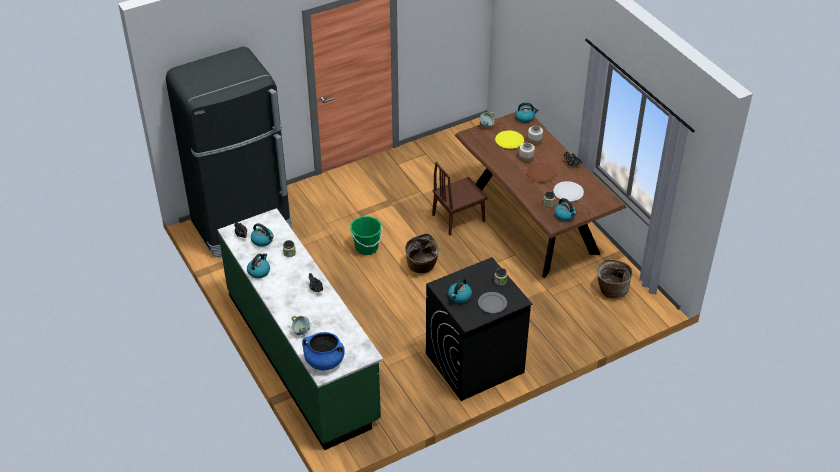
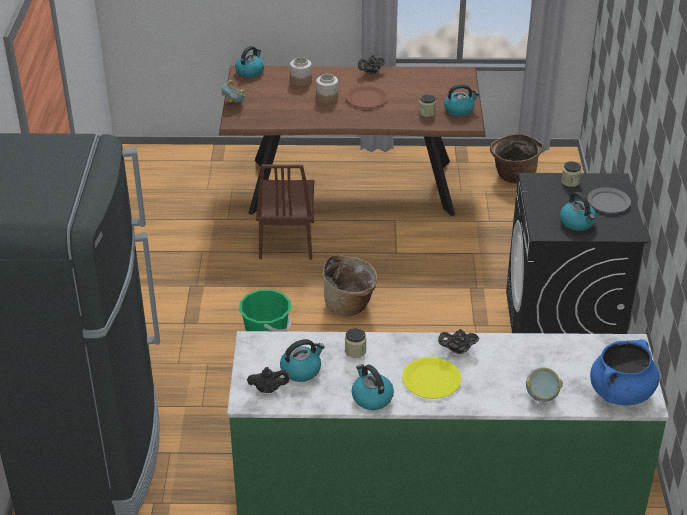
camera: 60 degrees left, 5 degrees down
(509, 140) = (280, 97): yellow plate -> yellow plate (431, 379)
(568, 192) = (419, 93): white plate -> none

